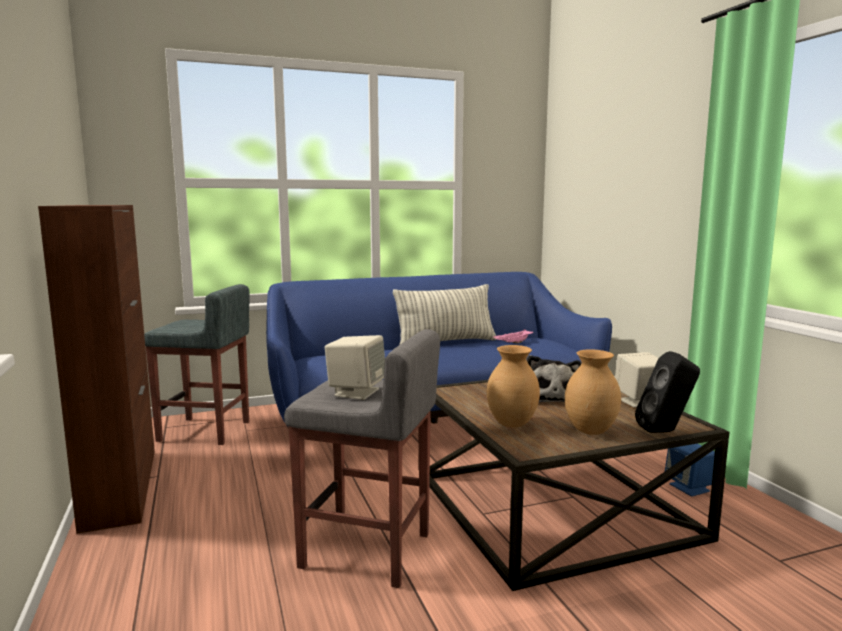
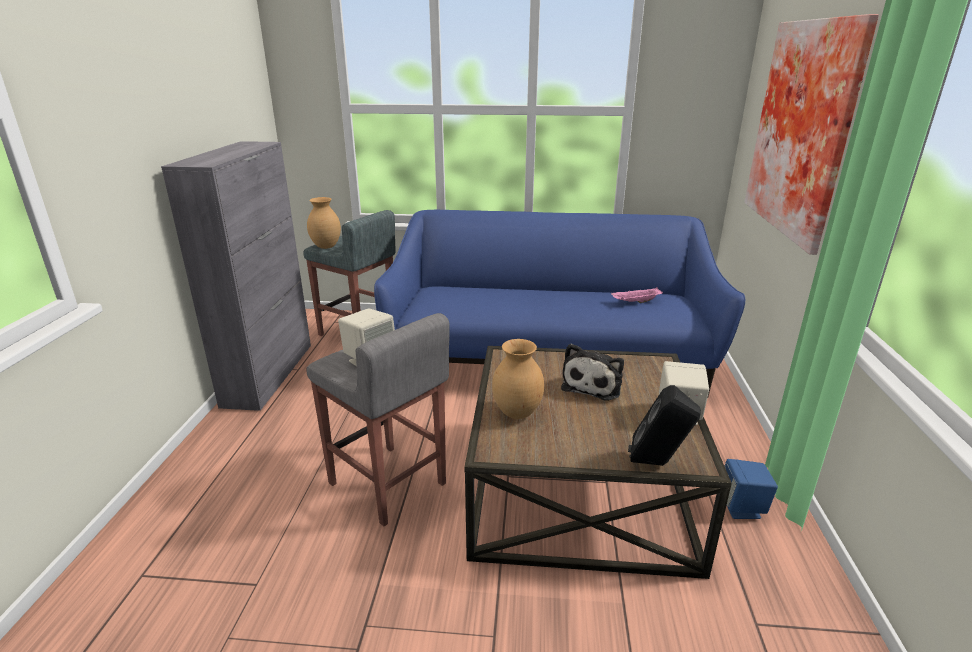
camera: 25 degrees right, 15 degrees up
(121, 486) = (269, 373): brown cabinet -> grey cabinet
(446, 343) = (570, 289): pillow -> none
(591, 431) = (582, 442): brown vase -> brown vase (326, 247)
(634, 178) = (808, 129): none -> picture

